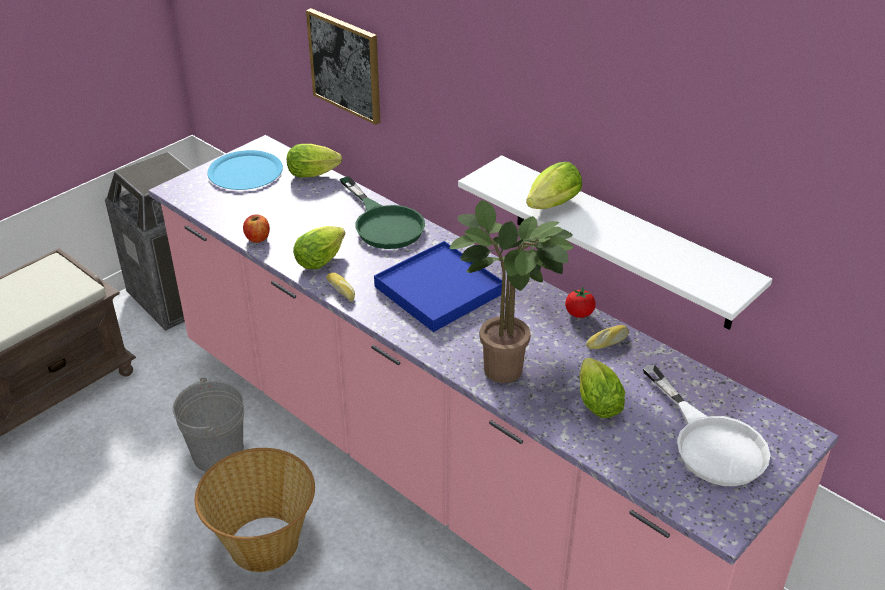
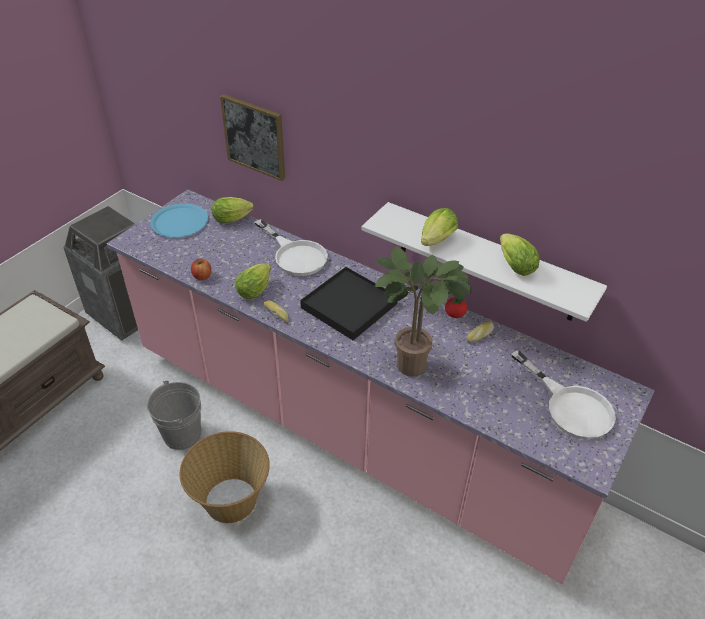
camera: 10 degrees left, 5 degrees up
(384, 223) = (295, 255): green frying pan -> white frying pan
(439, 290) = (349, 305): blue tray -> black tray
(596, 400) = (483, 382): lettuce -> lettuce (513, 264)

